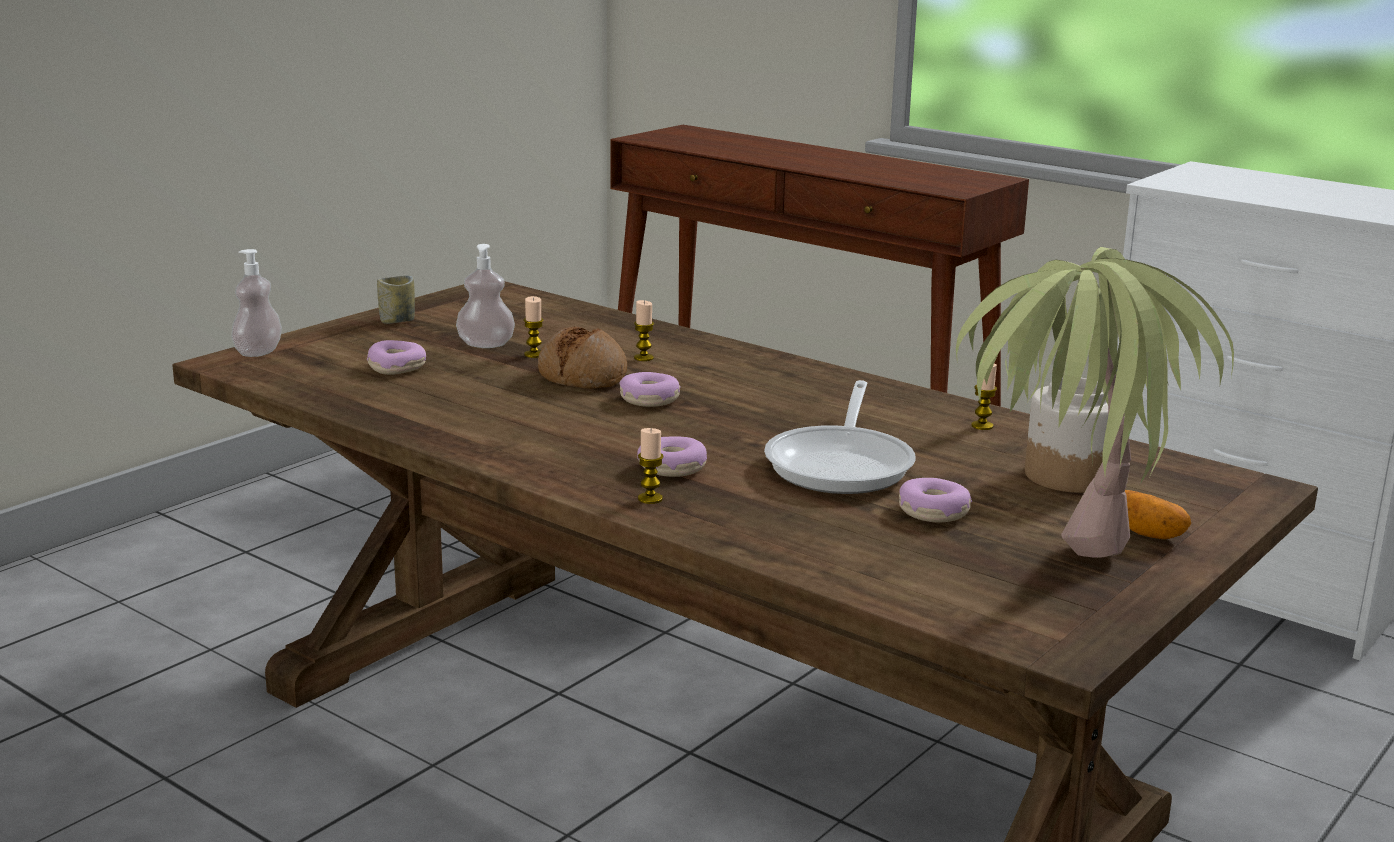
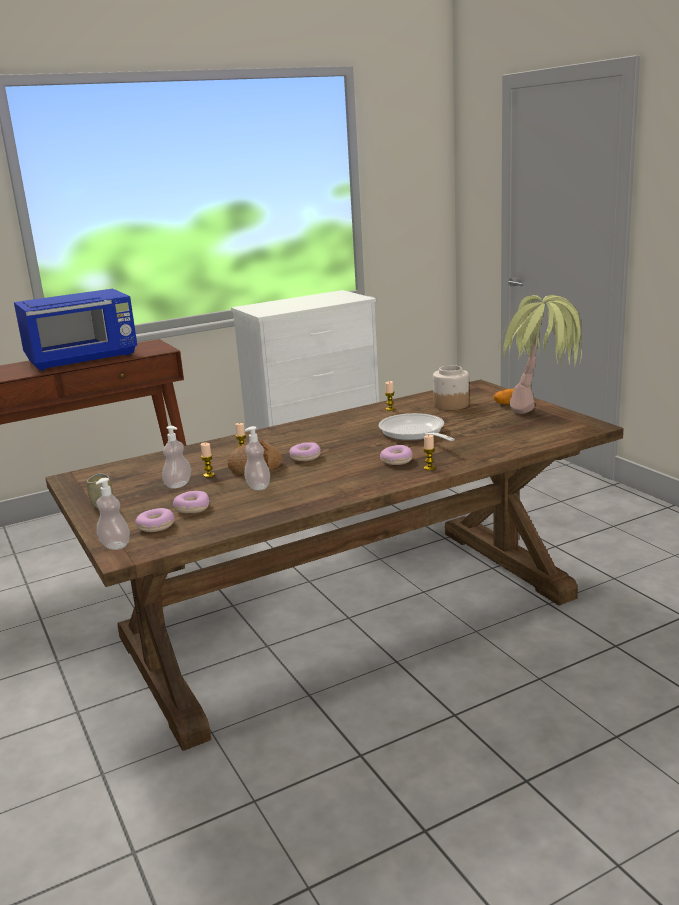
camera: 65 degrees left, 0 degrees up
(497, 390) = (258, 486): none -> soap dispenser
(842, 464) = (414, 433): frying pan -> frying pan turned 150 degrees counterclockwise
(857, 165) = (83, 358): none -> blue microwave
(933, 512) = (473, 427): donut -> donut (156, 526)

